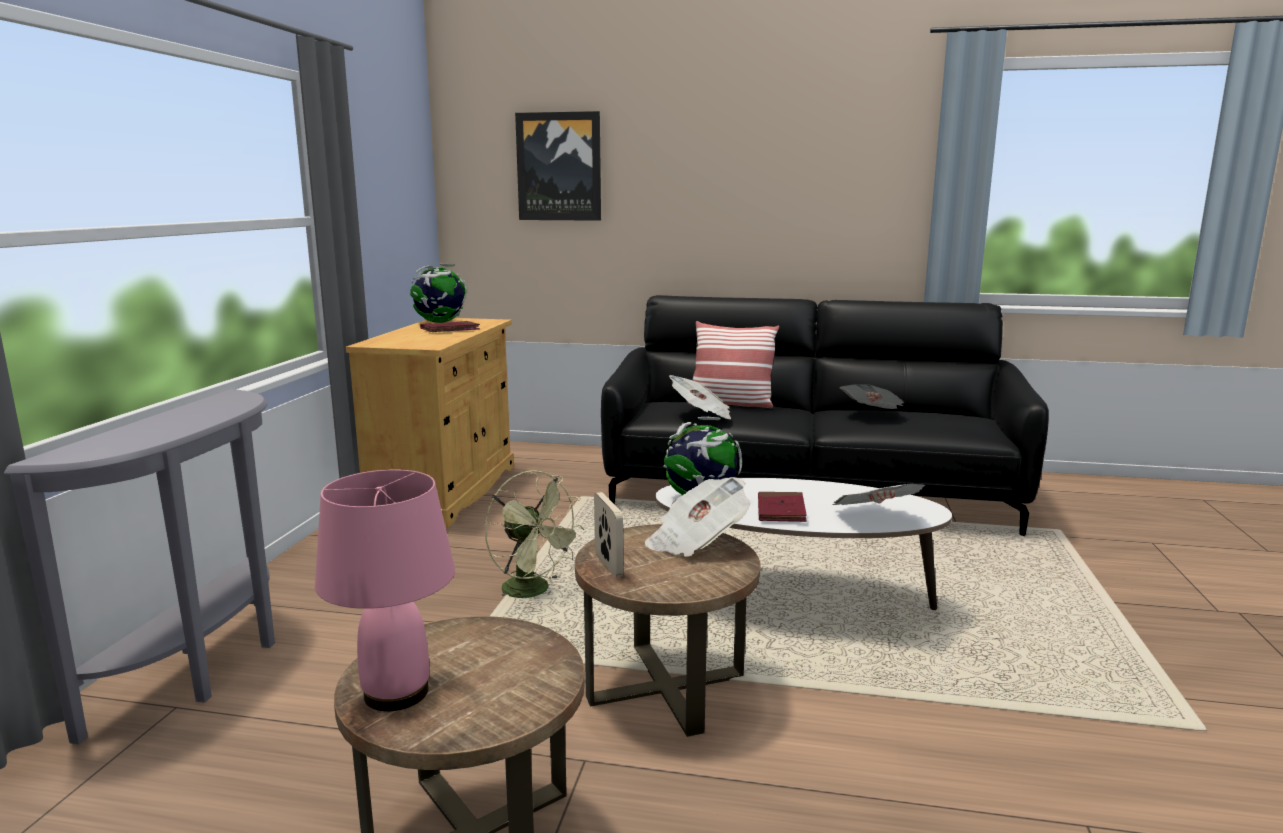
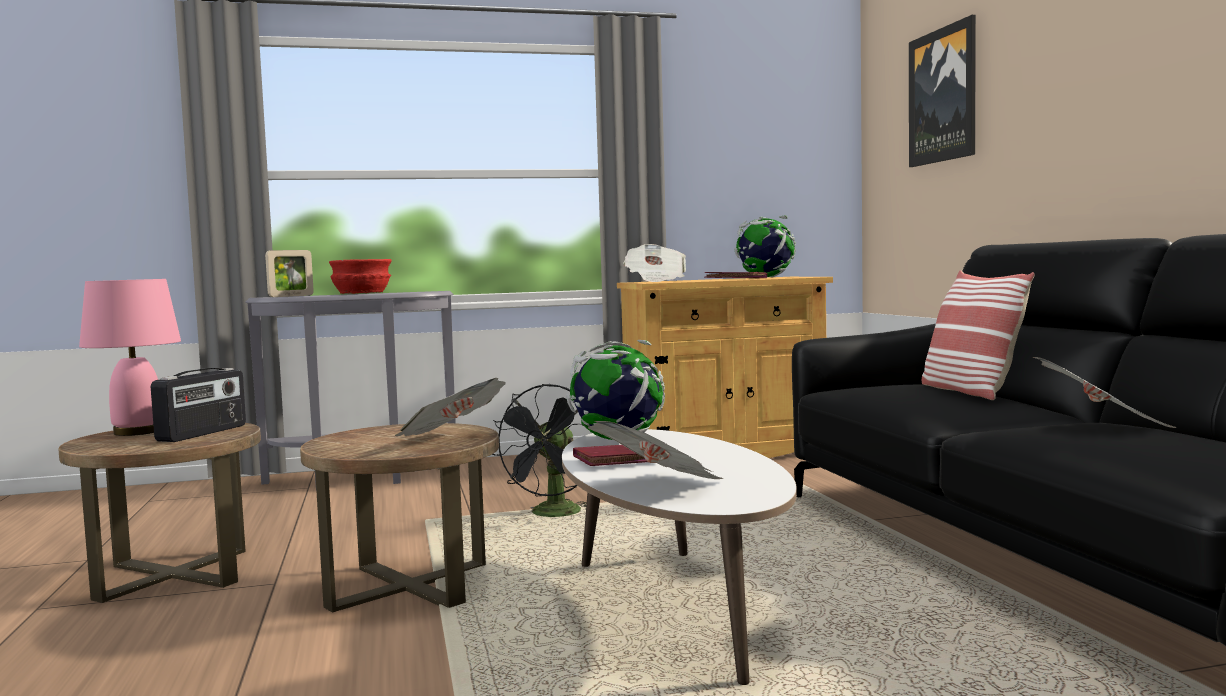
camera: 65 degrees right, 10 degrees down
(184, 418) = (361, 294): none -> red bowl
(485, 648) = (203, 433): none -> radio
(534, 591) = (553, 515): green fan -> black fan
(608, 565) = (374, 431): picture frame -> picture frame (291, 296)
(701, 414) = (879, 390): newspaper -> newspaper (655, 281)

